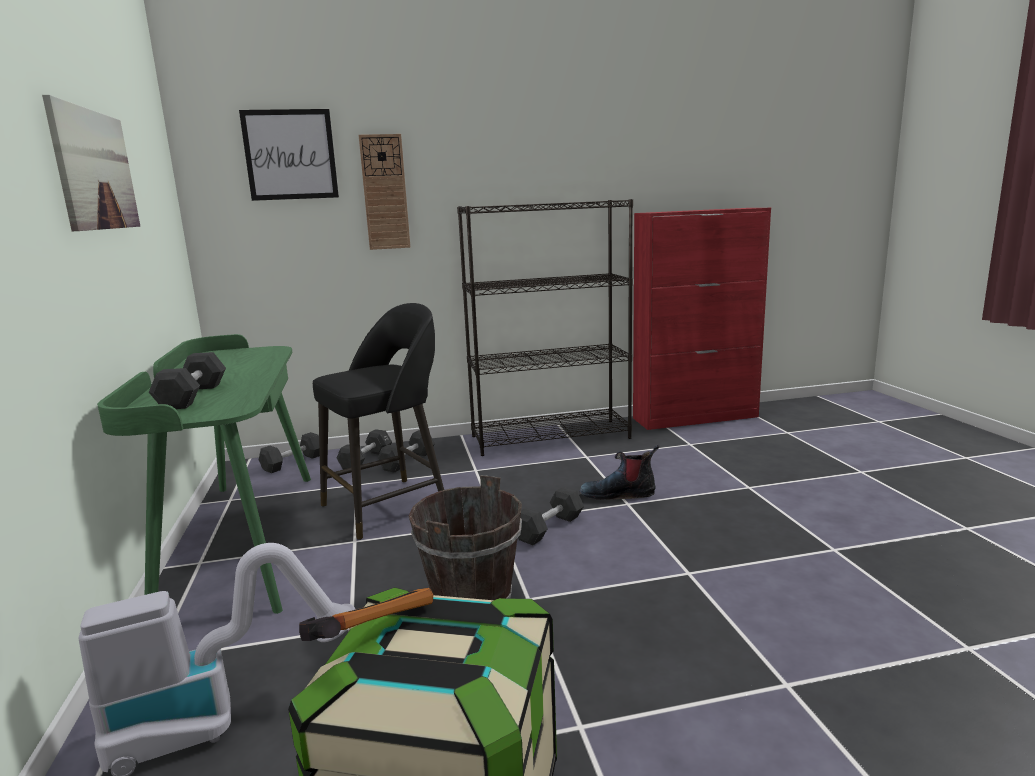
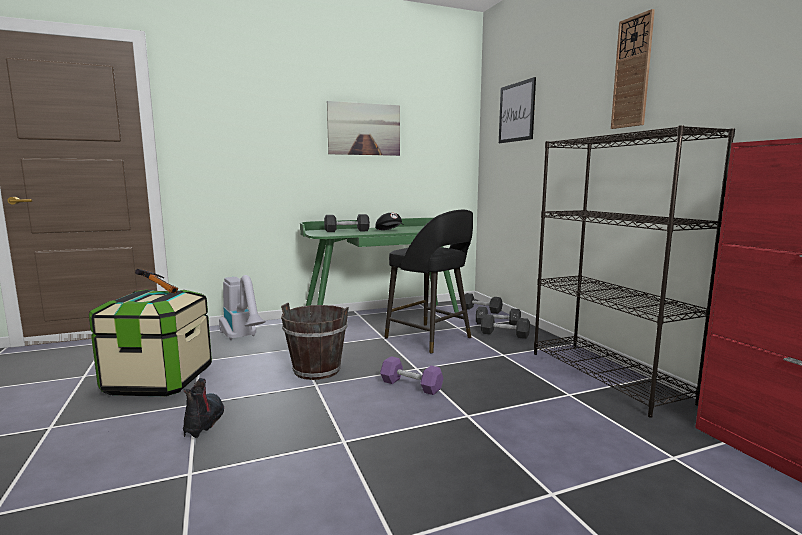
camera: 80 degrees right, 5 degrees down
(248, 373) = (390, 231): none -> black cap
(385, 192) = (555, 134): wall clock -> wall clock (632, 72)
(549, 528) = (411, 385): black dumbbell -> purple dumbbell
(618, 494) = (486, 411): boot -> boot (204, 421)

